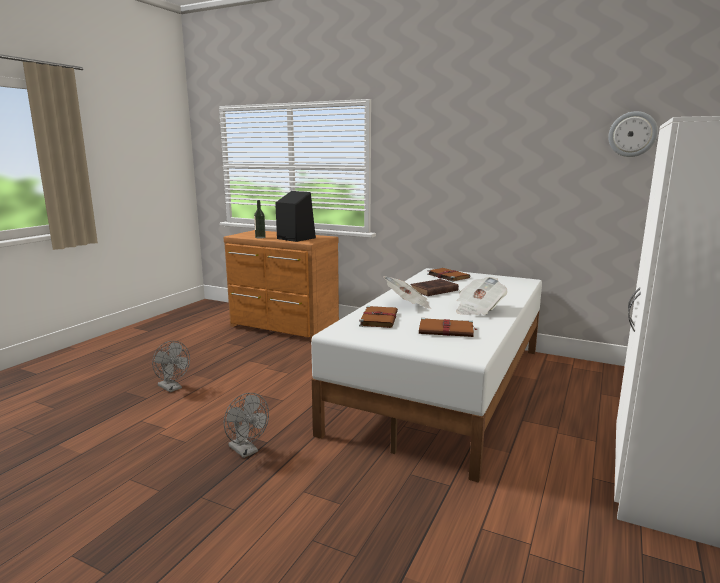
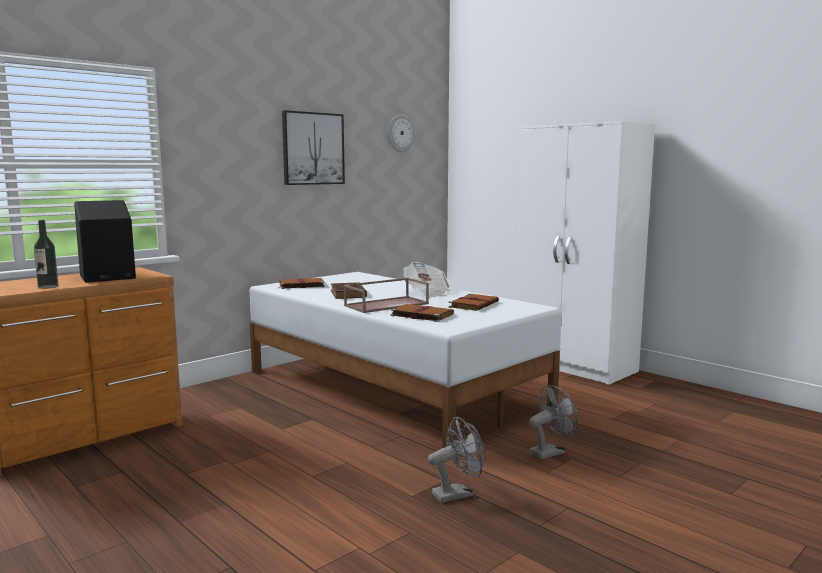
camera: 70 degrees left, 5 degrees down
(172, 388) = (217, 541): grey fan -> grey fan (550, 452)
(408, 305) = (387, 304): newspaper -> brown tray
(503, 155) = (313, 148): none -> picture

